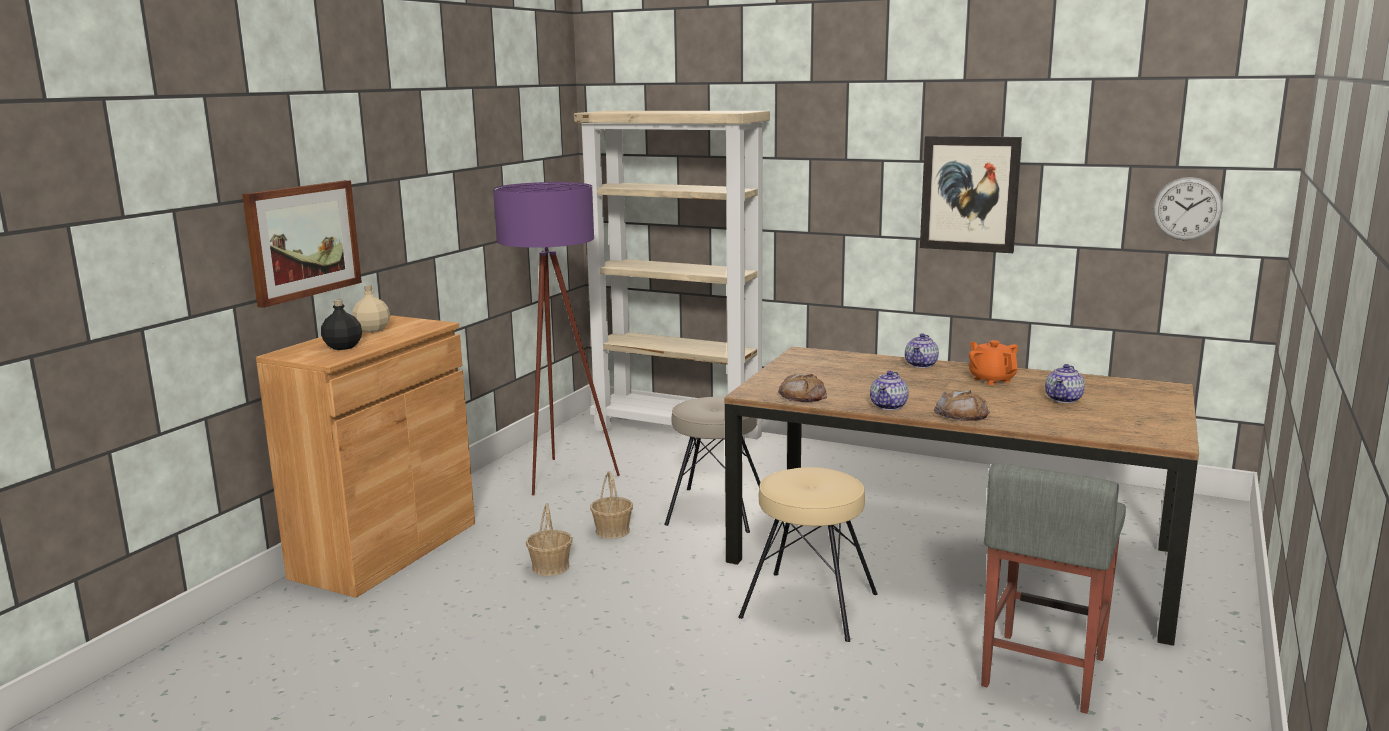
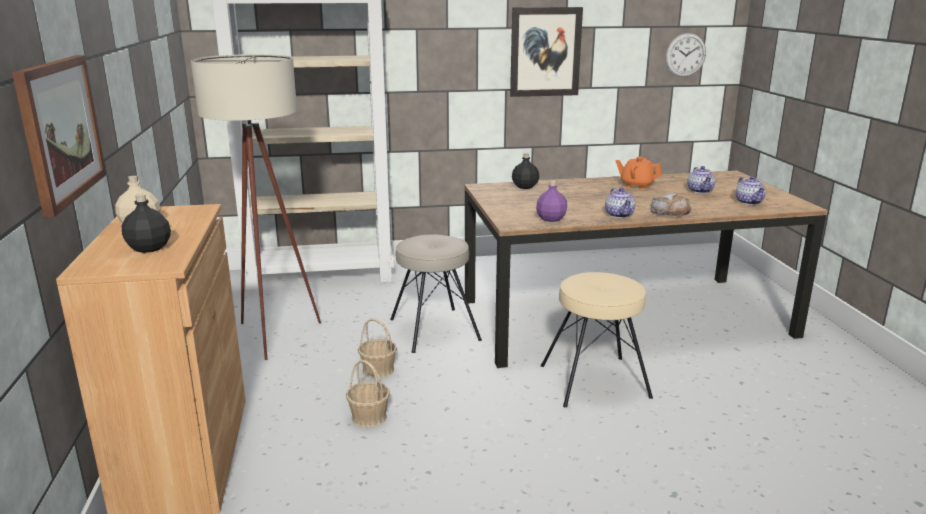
camera: 35 degrees left, 5 degrees up
(560, 480) = (273, 340): purple floor lamp -> beige floor lamp
(802, 395) = (551, 218): bread -> purple bottle
(850, 359) = (524, 187): none -> black bottle
(921, 365) = (576, 183): teapot -> teapot (749, 202)
(1042, 672) = (773, 378): grey stool -> none

